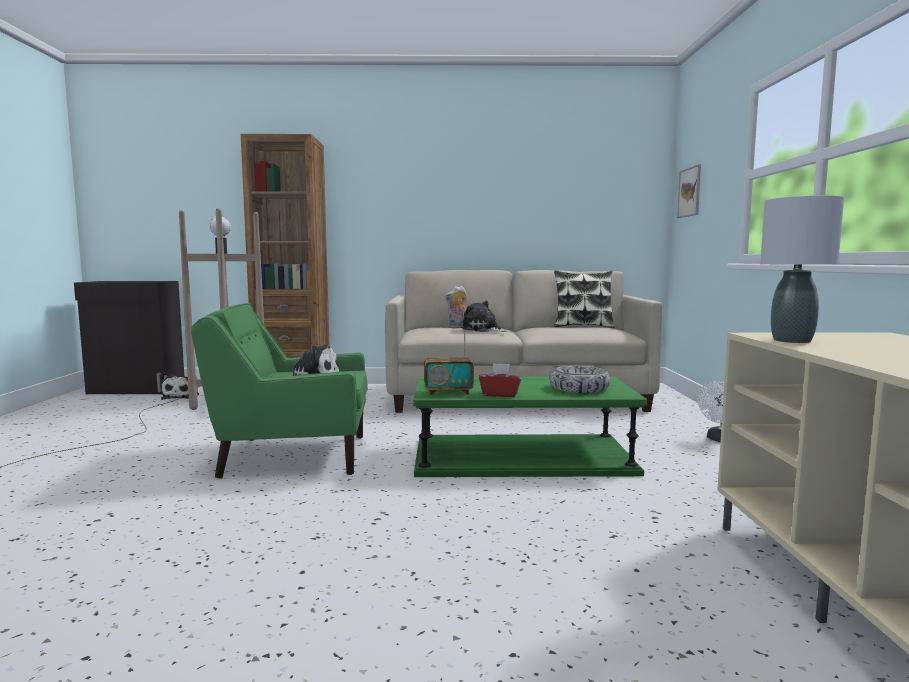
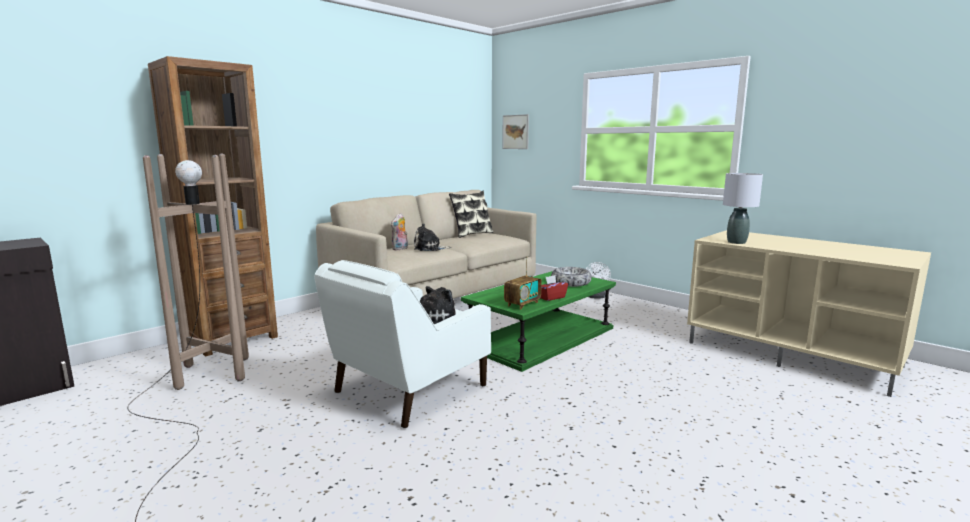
camera: 45 degrees left, 5 degrees up
(181, 396) = (111, 382): plush toy -> none
(292, 456) = (408, 390): green armchair -> white armchair

